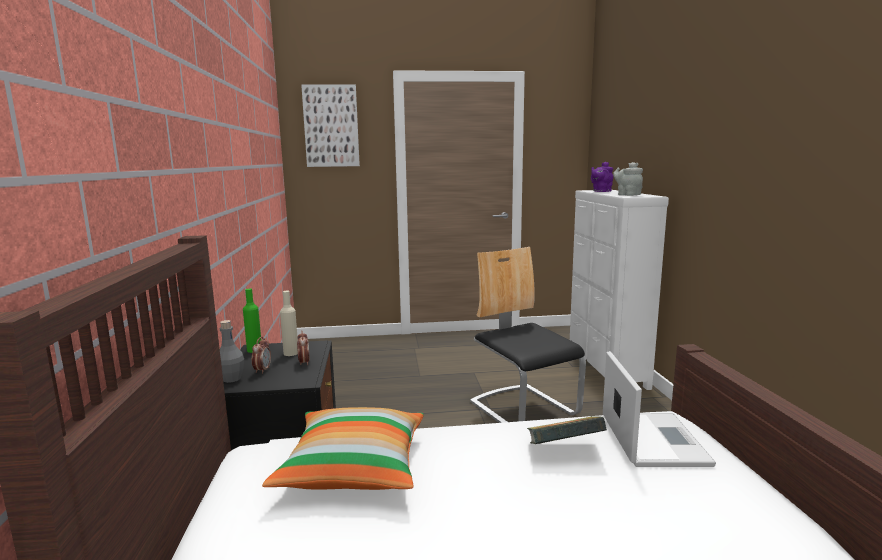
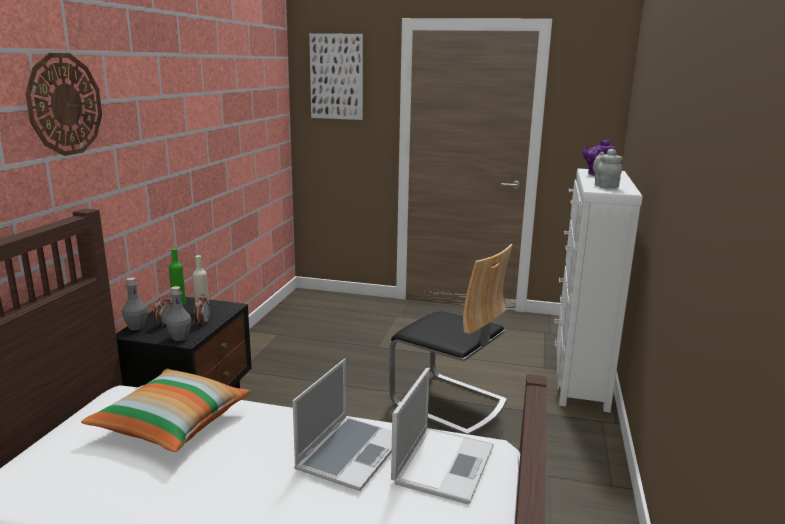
camera: 20 degrees right, 5 degrees up
(161, 109) = (64, 104): none -> wall clock
(295, 379) = (180, 337): none -> grey bottle
(523, 408) = (449, 403): chair -> chair turned 135 degrees clockwise
(563, 451) = (350, 453): book -> laptop

